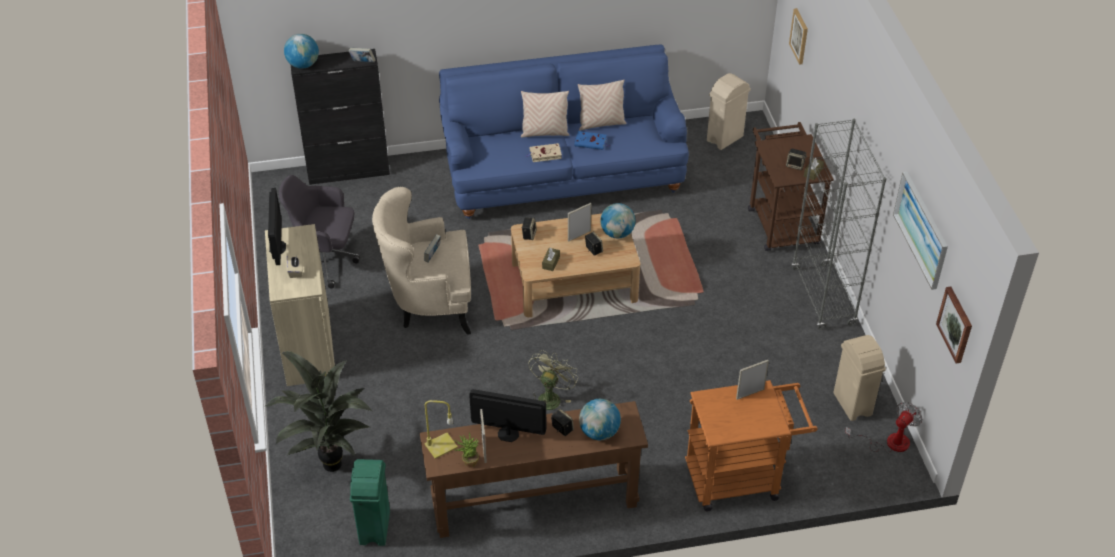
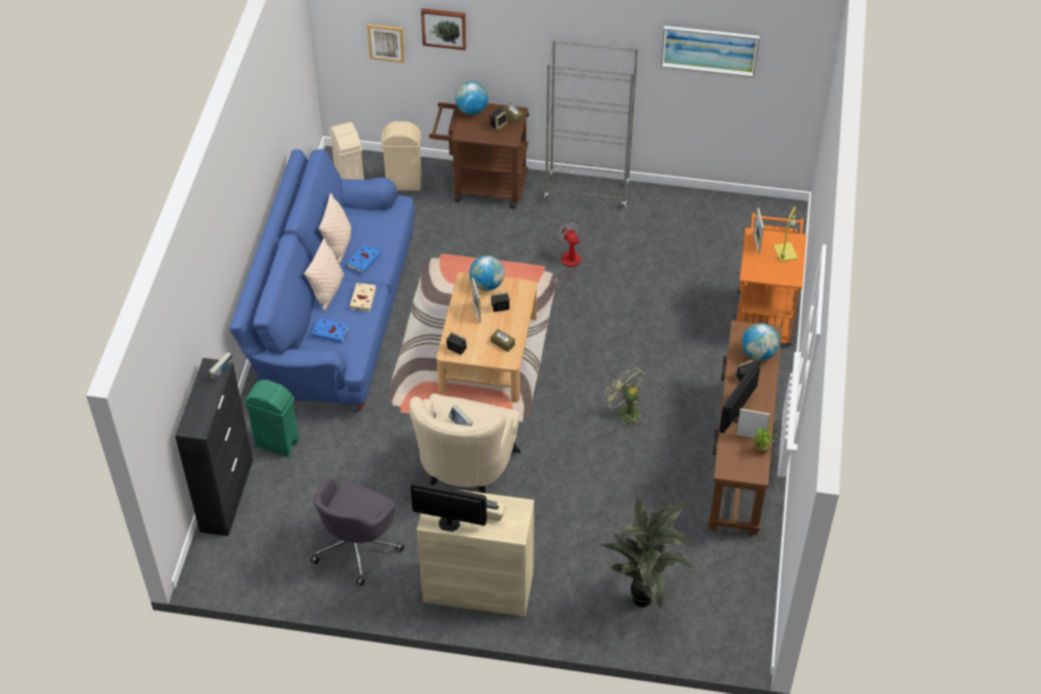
camera: 70 degrees left, 5 degrees up
(303, 65) = (195, 425): globe -> globe (471, 110)
(374, 528) = (730, 582): green trash can -> green trash can (277, 443)
(440, 446) = (735, 466): yellow table lamp -> yellow table lamp (786, 253)
(497, 147) = (331, 332): none -> blue book
(852, 405) = (714, 217): beige trash can -> beige trash can (404, 183)
(889, 442) = (761, 211): fan -> fan (567, 265)
(956, 324) = (797, 77): picture -> picture (444, 28)

